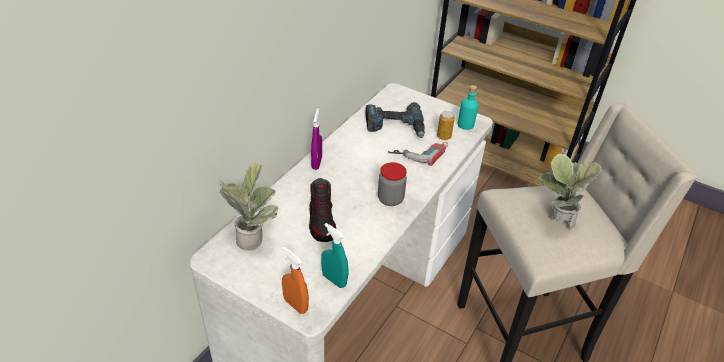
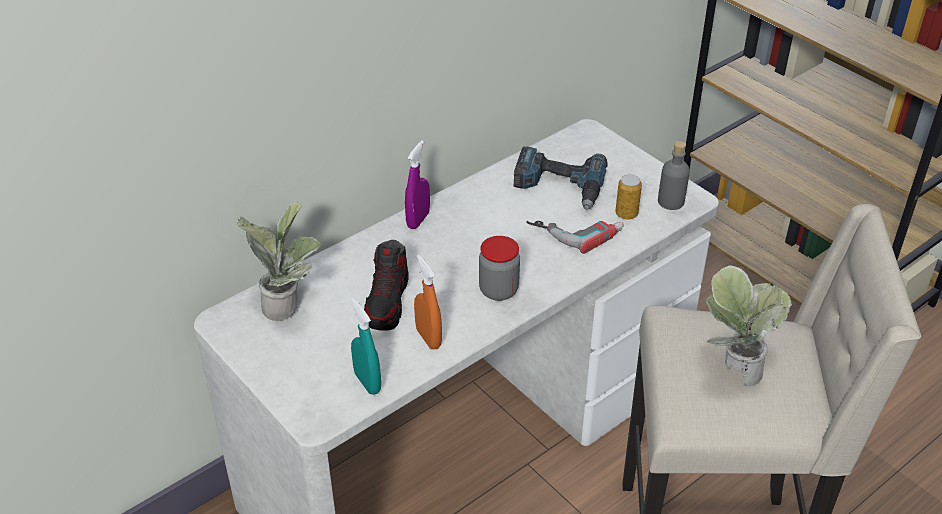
camera: 20 degrees right, 0 degrees up
(295, 305) = (302, 402): orange spray bottle -> orange spray bottle (428, 338)
(465, 125) = (671, 201): turquoise bottle -> grey bottle

